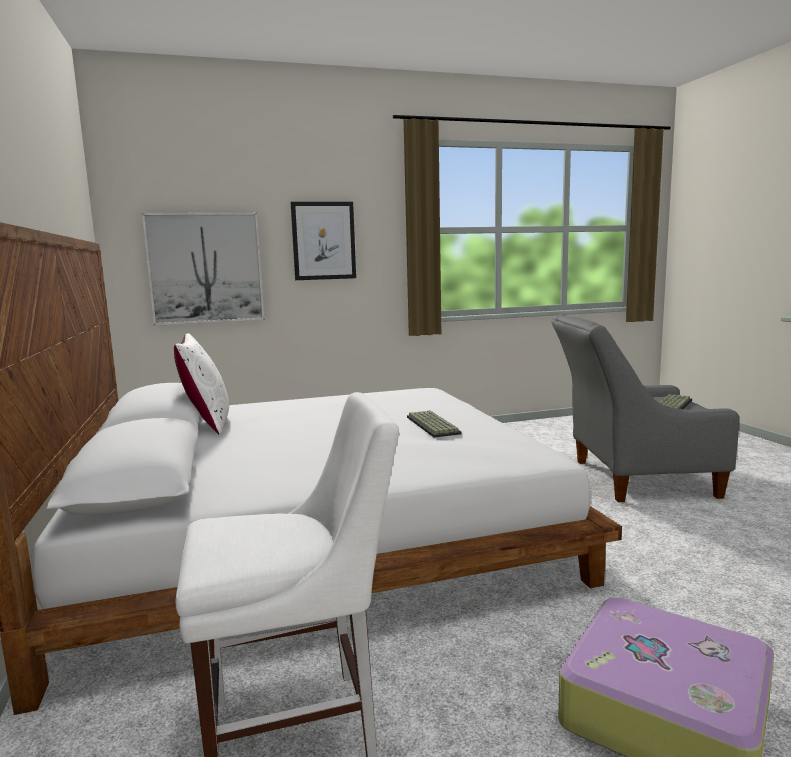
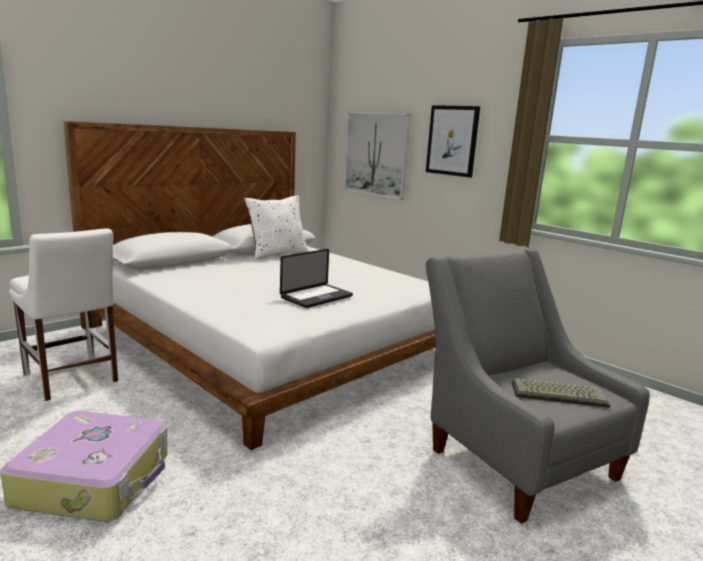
camera: 60 degrees right, 5 degrees up
(431, 425) = (316, 297): keyboard -> laptop

